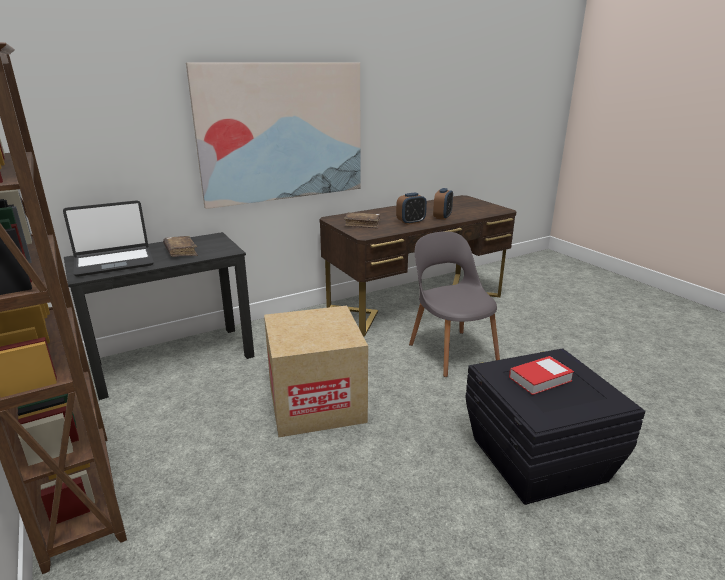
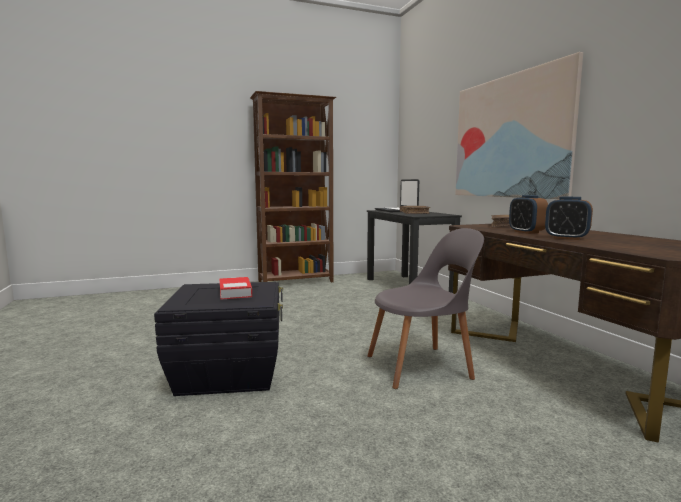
camera: 100 degrees right, 15 degrees down
(316, 403) = (345, 314): cardboard box -> none

